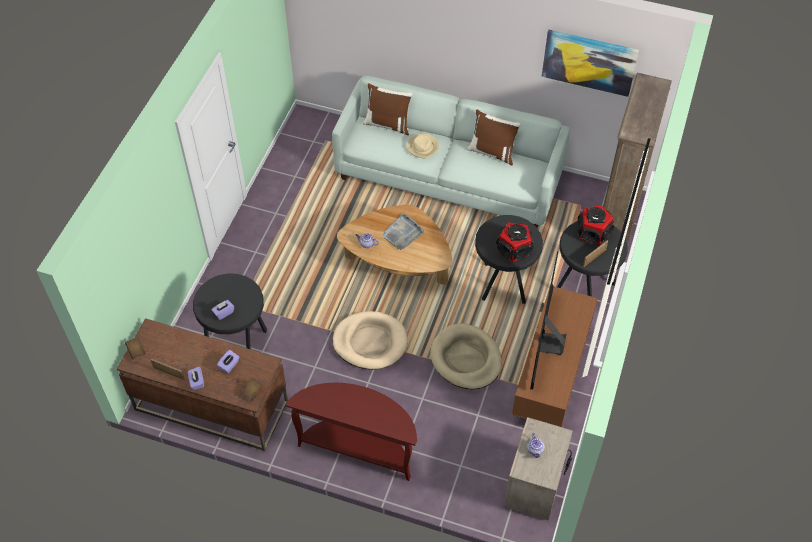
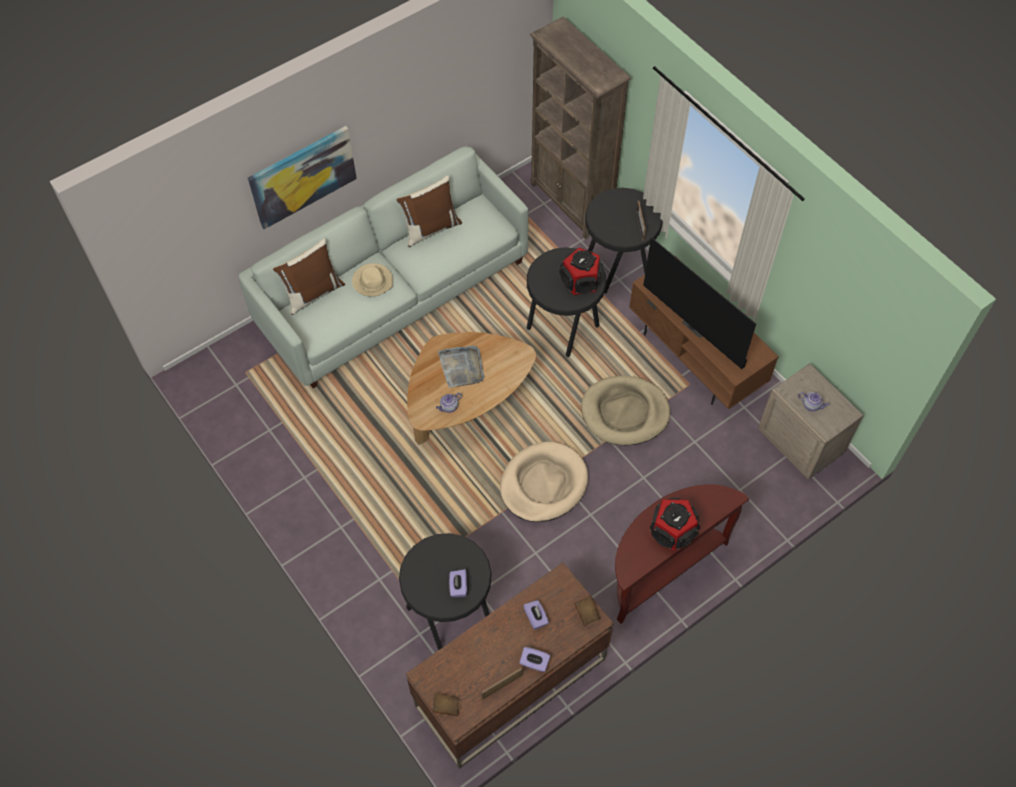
camera: 55 degrees left, 5 degrees up
(589, 62) = (468, 63): picture -> picture (303, 176)
(593, 233) = (611, 208): speaker -> speaker (672, 531)

